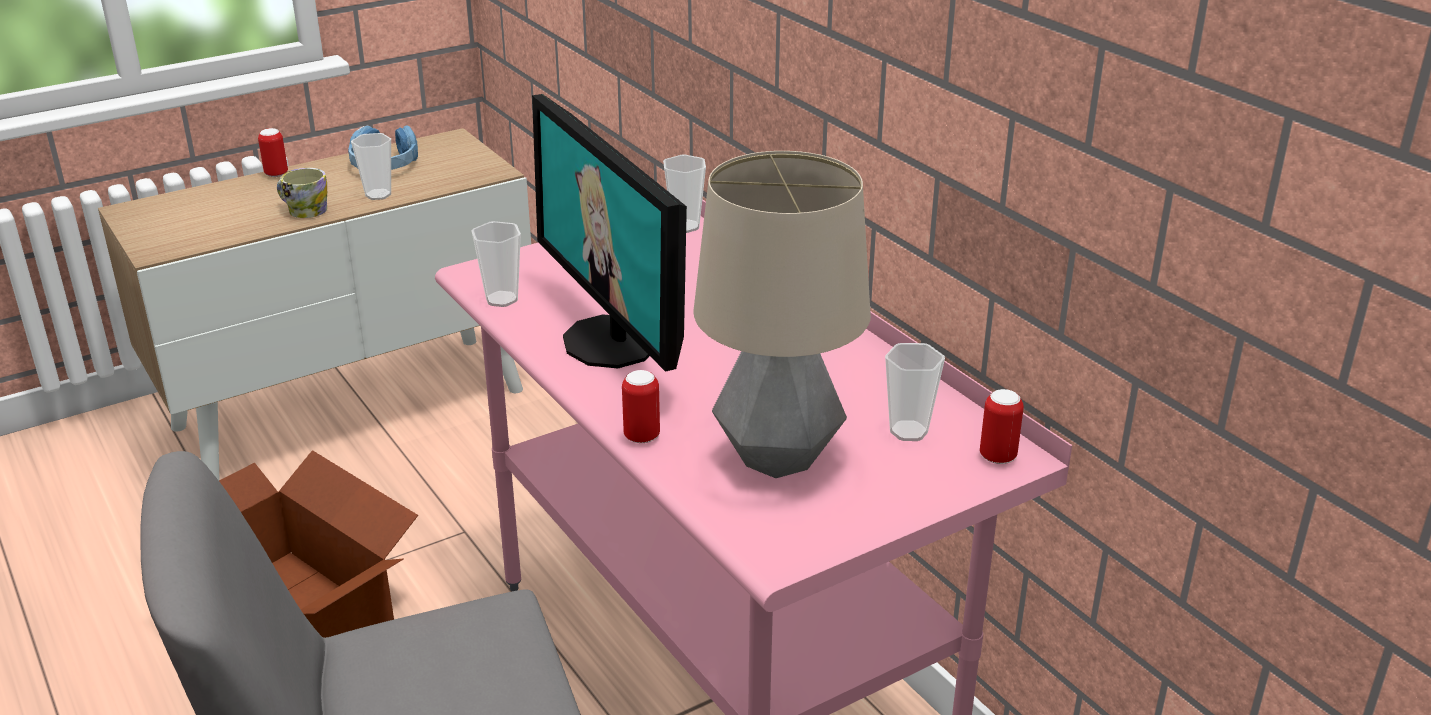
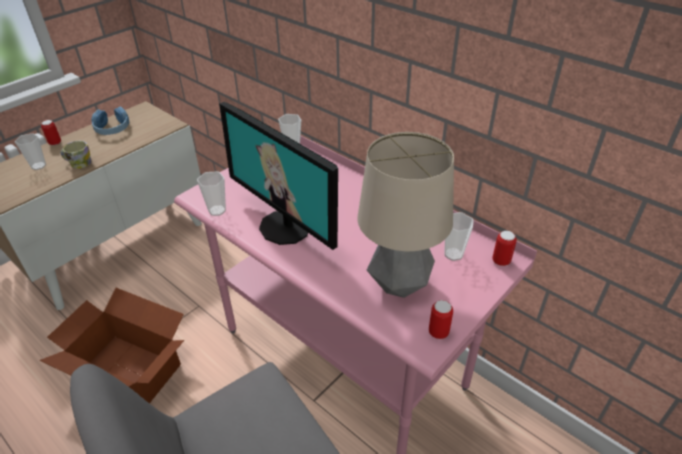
camera: 15 degrees left, 10 degrees up
(378, 195) = (116, 147): cup -> cup (38, 166)
(642, 436) = (326, 285): can -> can (438, 332)

